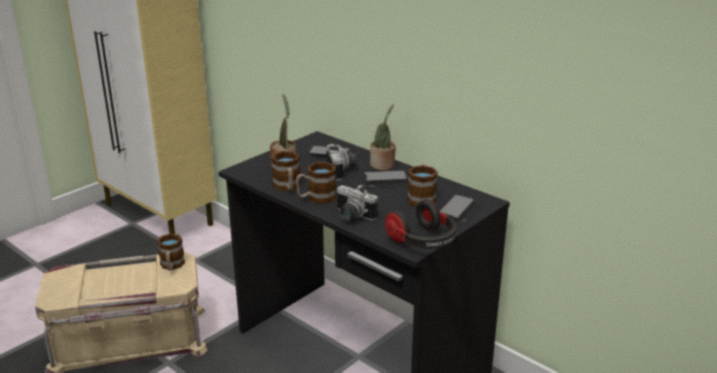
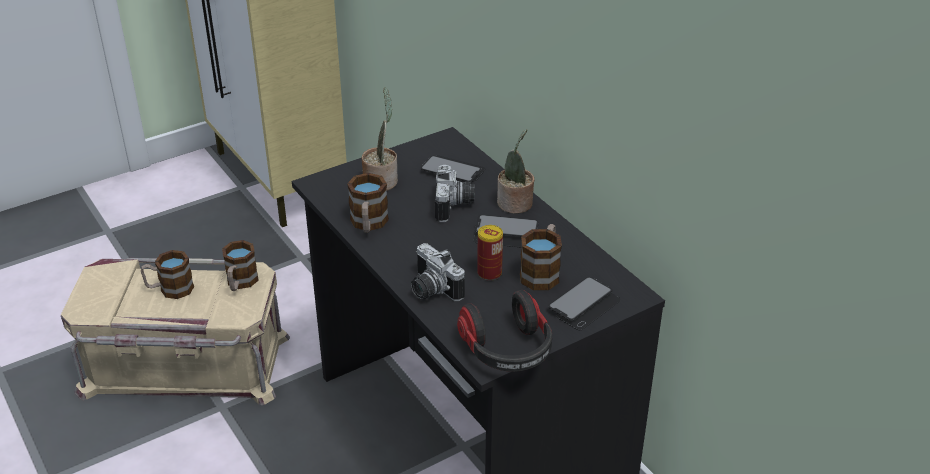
camera: 15 degrees right, 10 degrees up
(316, 198) = (398, 249): mug -> mug (170, 289)
(386, 202) = (489, 273): none -> can

